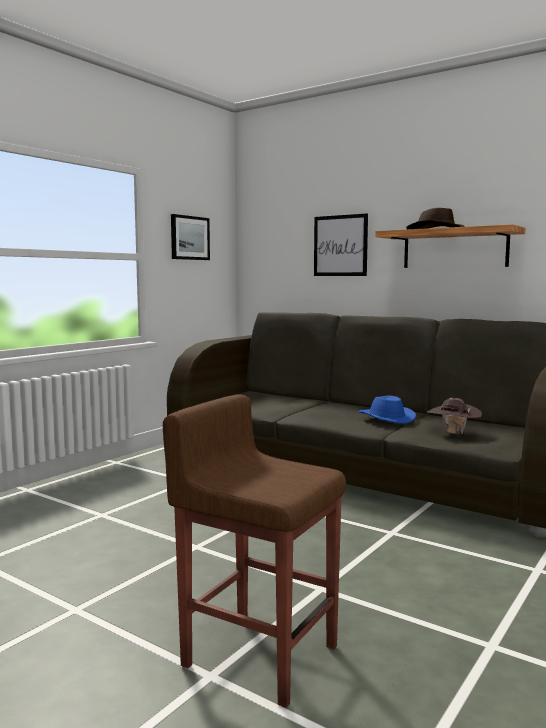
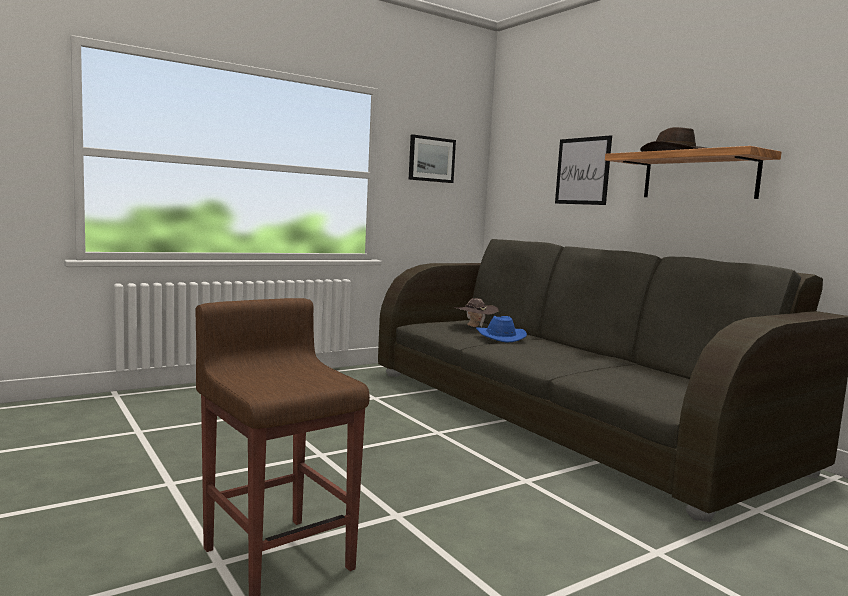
camera: 20 degrees right, 0 degrees up
(385, 418) = (576, 360): blue hat -> blue hat (499, 336)
(452, 433) = (637, 385): brown hat -> brown hat (474, 327)

